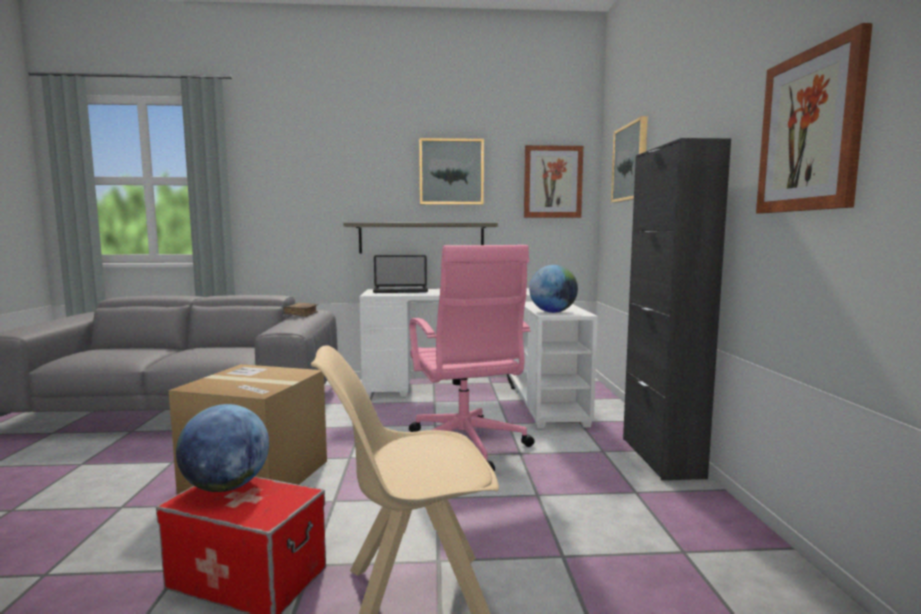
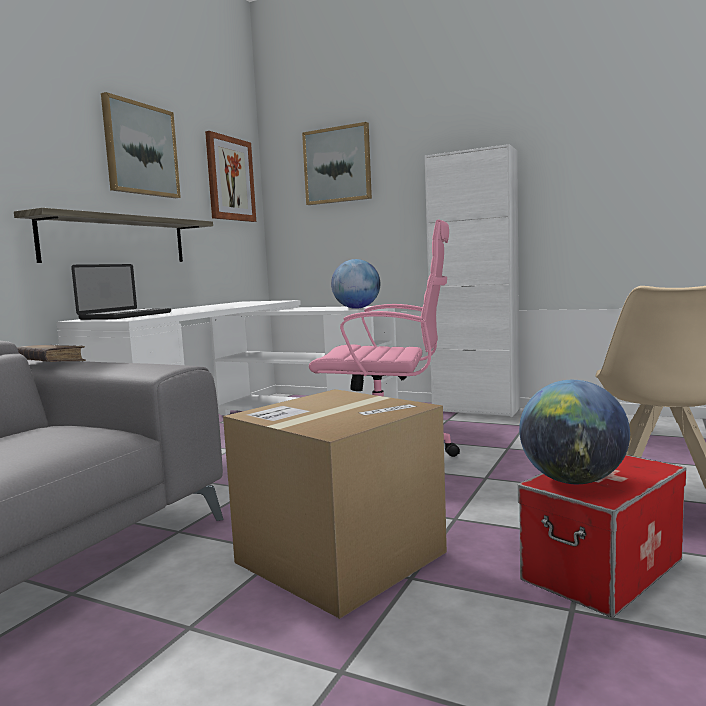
camera: 60 degrees left, 0 degrees up
(661, 457) = (475, 410): black cabinet -> white cabinet
(810, 131) = (600, 151): picture -> none

